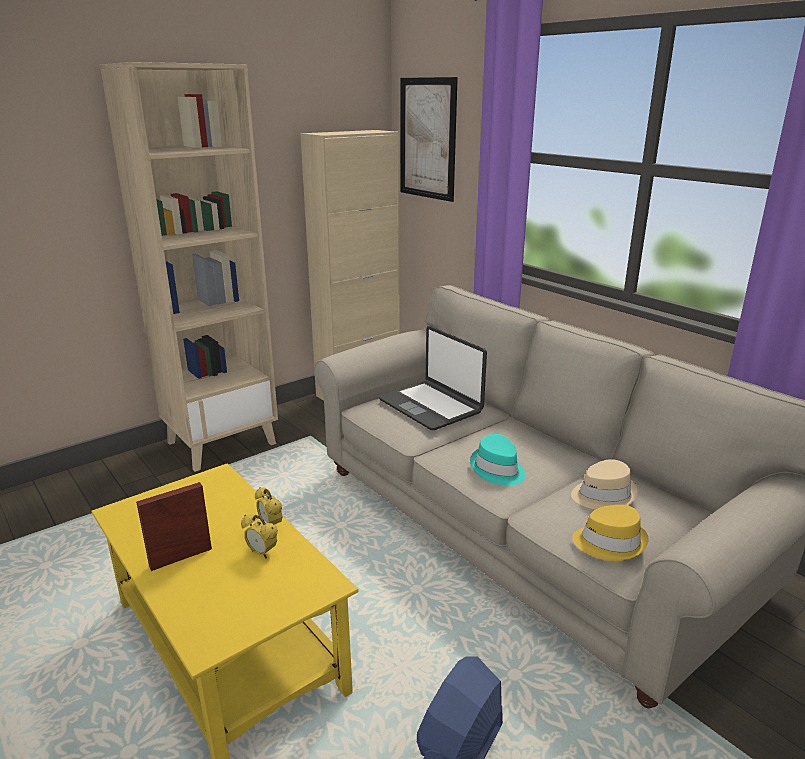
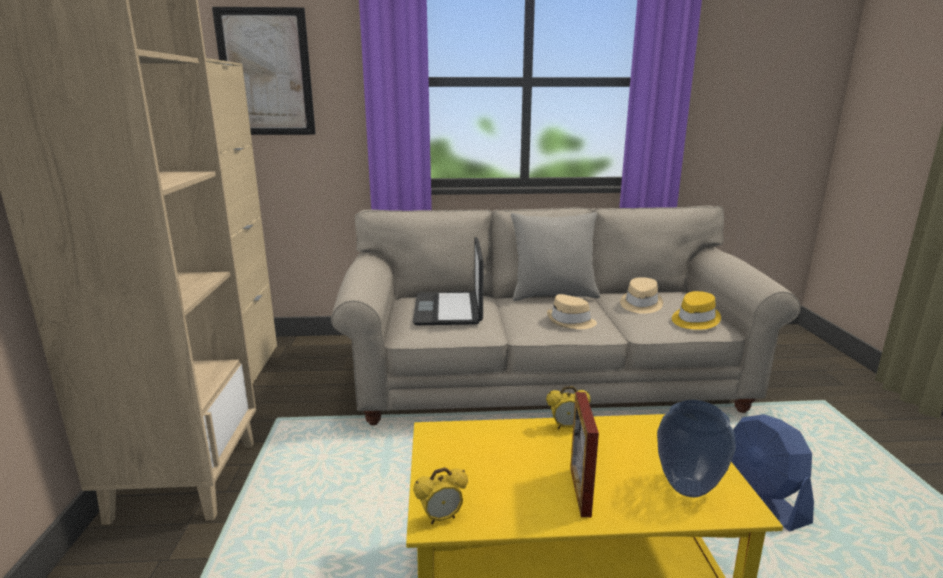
camera: 55 degrees left, 5 degrees down
(219, 610) = (688, 487): none -> vase
(262, 553) = (609, 442): alarm clock -> alarm clock (441, 518)
(431, 406) = (449, 310): laptop -> laptop turned 90 degrees clockwise
(497, 469) = (570, 322): turquoise hat -> beige hat
(557, 440) = (553, 295): none -> grey pillow

